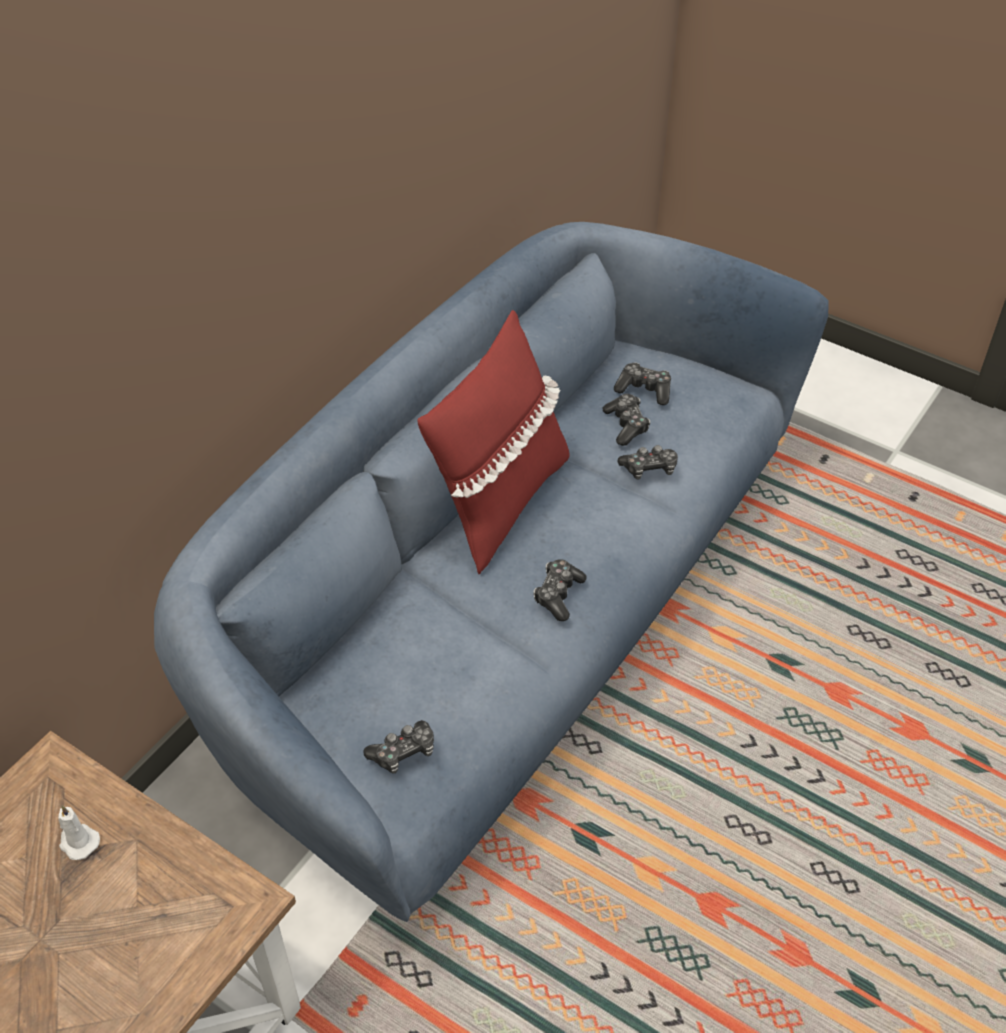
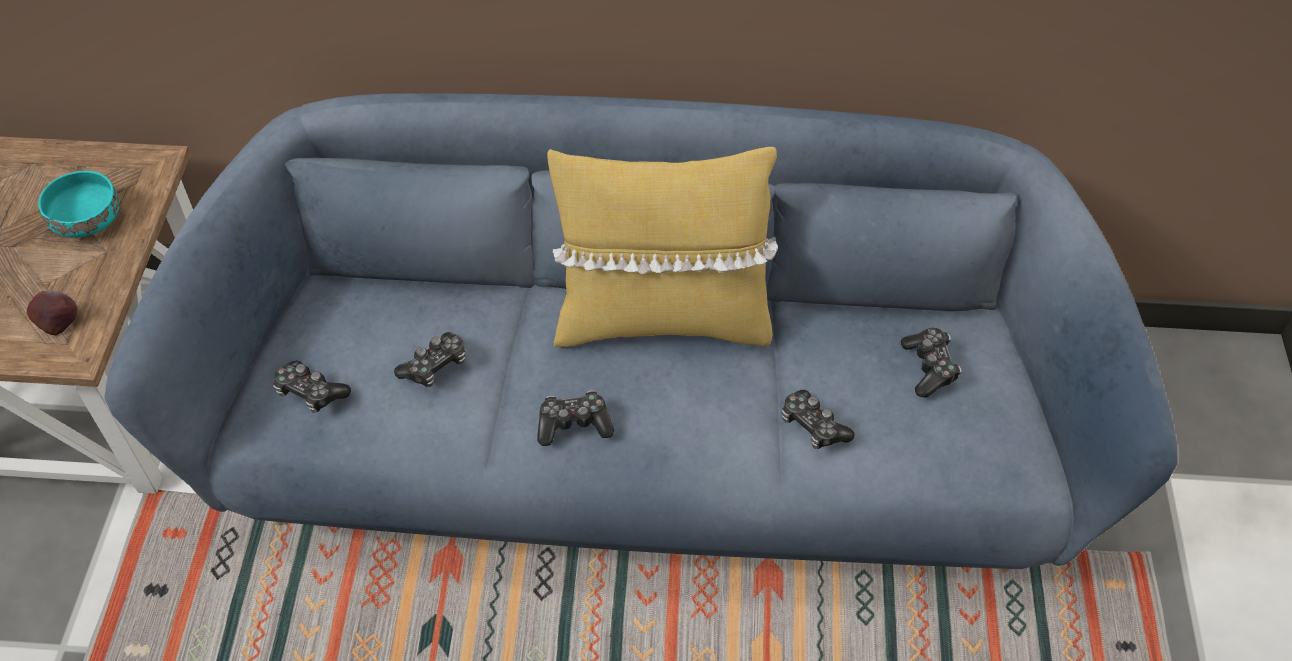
camera: 60 degrees right, 5 degrees up
(78, 841) = (89, 218): white candle -> turquoise bowl
(199, 905) = (59, 322): none -> apple
(499, 503) = (662, 319): red pillow -> yellow pillow
(626, 425) = (858, 375): game controller -> game controller (435, 366)

